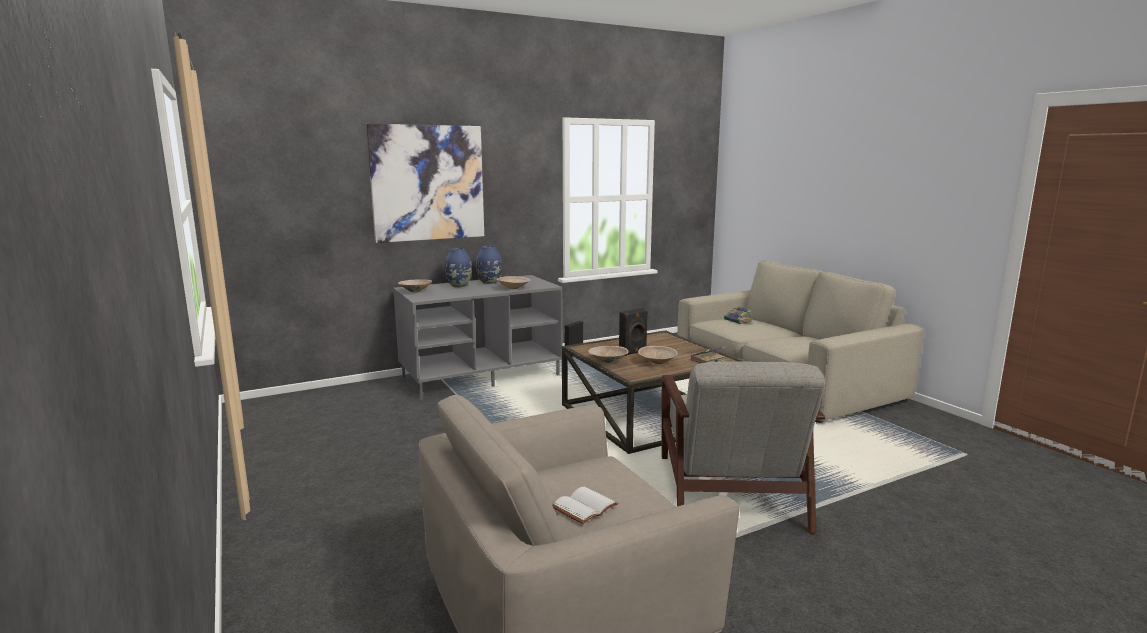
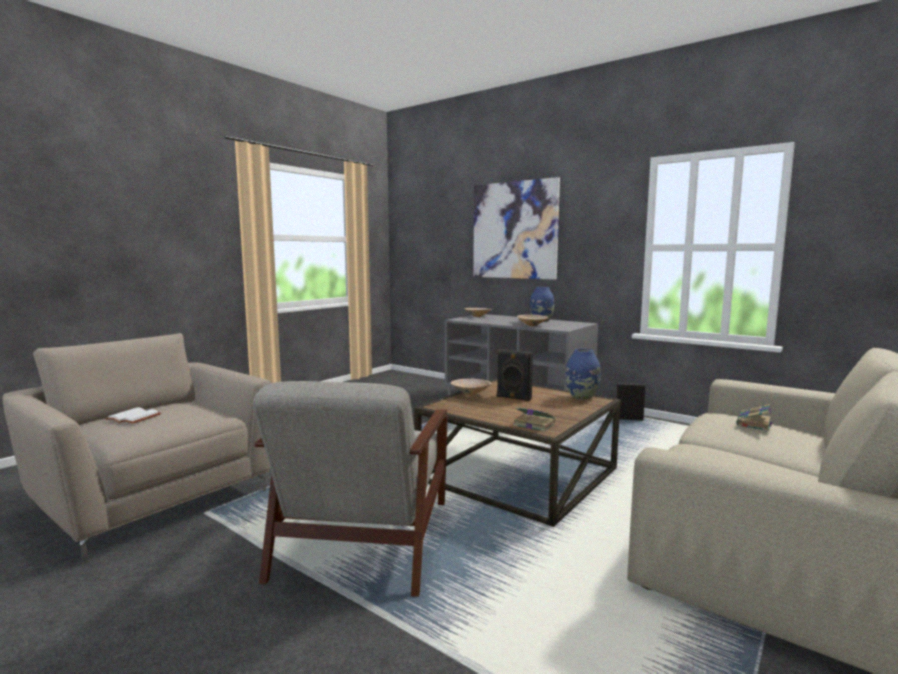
camera: 65 degrees right, 5 degrees down
(459, 285) = (514, 319): blue vase -> blue vase (581, 397)
(657, 363) = (493, 408): beige bowl -> none
(730, 493) = (363, 540): grey armchair -> grey armchair turned 60 degrees counterclockwise

